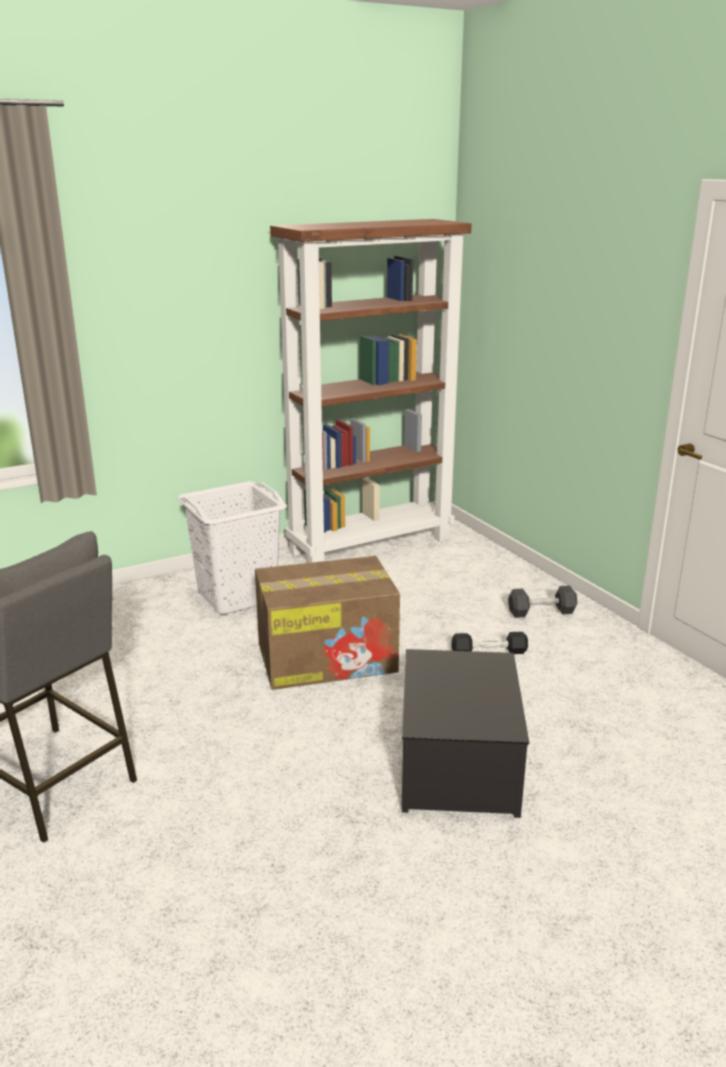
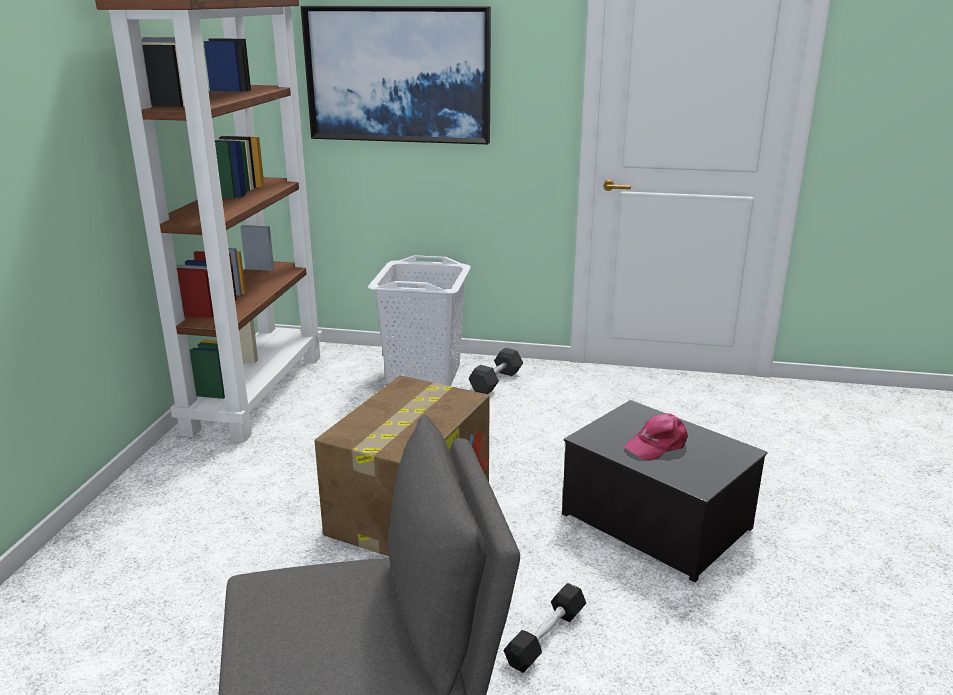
camera: 50 degrees left, 0 degrees up
(238, 596) = (207, 505): white laundry basket -> white laundry basket (424, 375)
(456, 688) = (657, 445): none -> pink cap
(488, 652) = (518, 429): black dumbbell -> black dumbbell (546, 637)
(543, 301) = (398, 74): none -> picture

